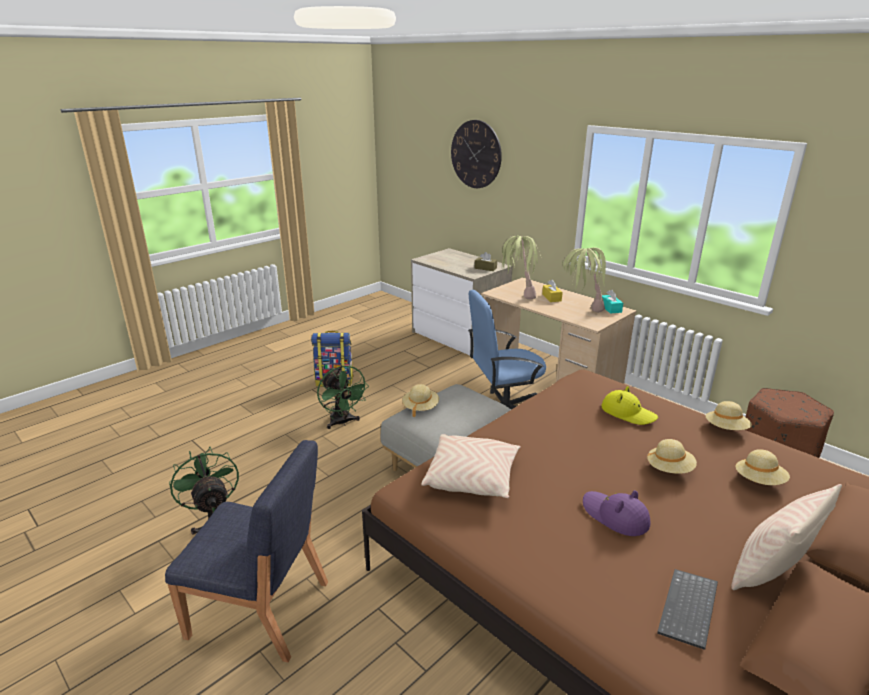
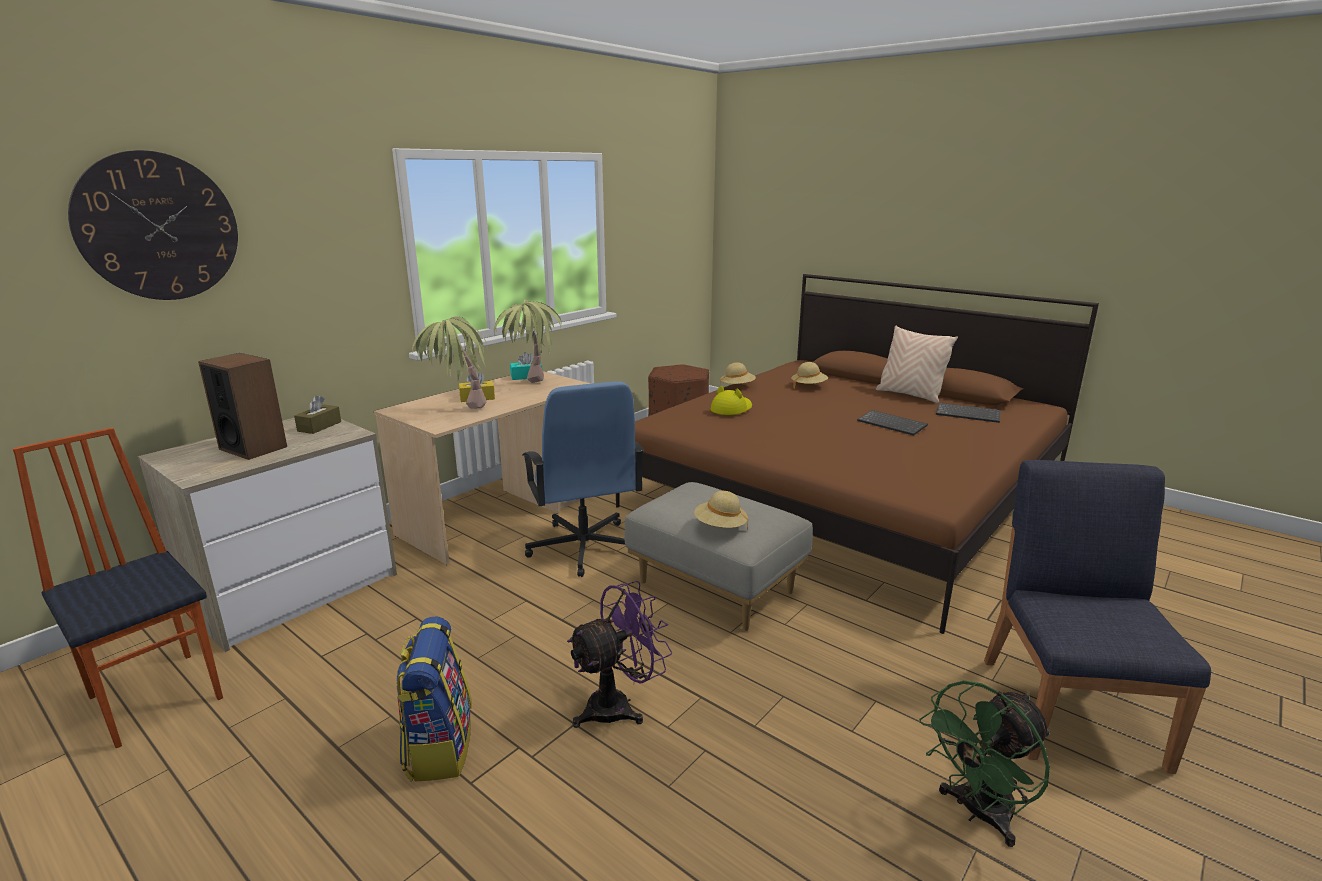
camera: 95 degrees left, 5 degrees down
(342, 422) = (619, 705): green fan -> purple fan
(387, 327) = (158, 695): none -> chair
(455, 262) = (253, 448): none -> speaker
(472, 477) = (887, 471): beige pillow -> none
(615, 516) = (893, 424): purple hat -> keyboard
(669, 469) = (813, 405): beige hat -> none

